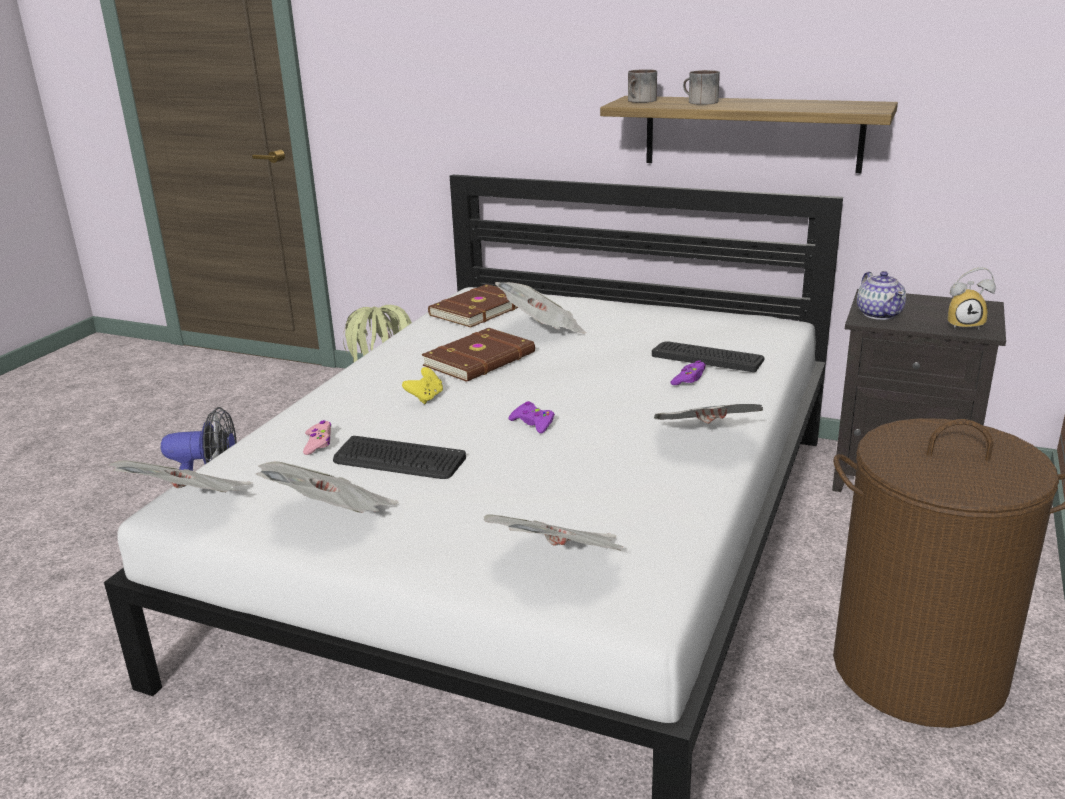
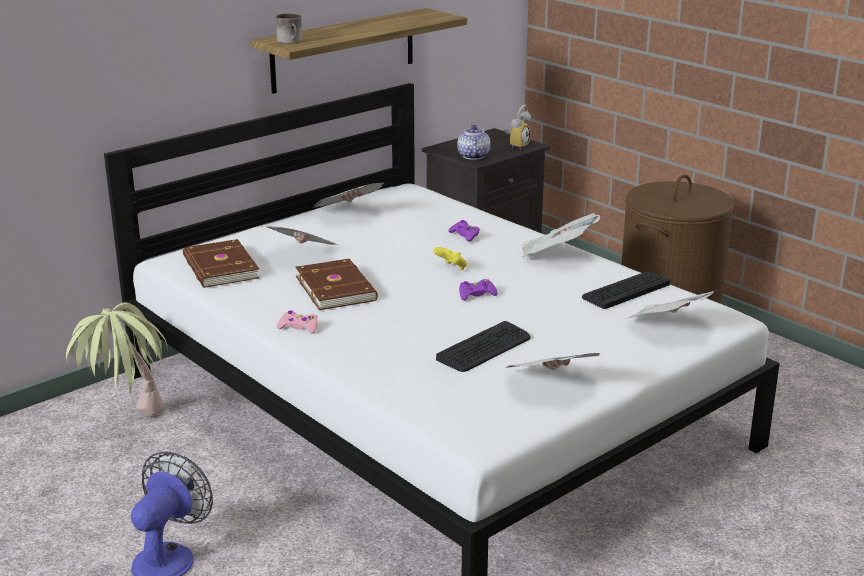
camera: 65 degrees left, 0 degrees up
(190, 505) = (483, 434): newspaper -> newspaper (348, 214)
(318, 443) = (425, 372): pink game controller -> pink game controller (299, 327)
(425, 398) = (386, 320): yellow game controller -> yellow game controller (452, 268)
(699, 102) = (330, 33): mug -> none
(707, 357) = (439, 220): keyboard -> keyboard (625, 290)
(879, 314) = (473, 156): teapot -> teapot turned 105 degrees counterclockwise

